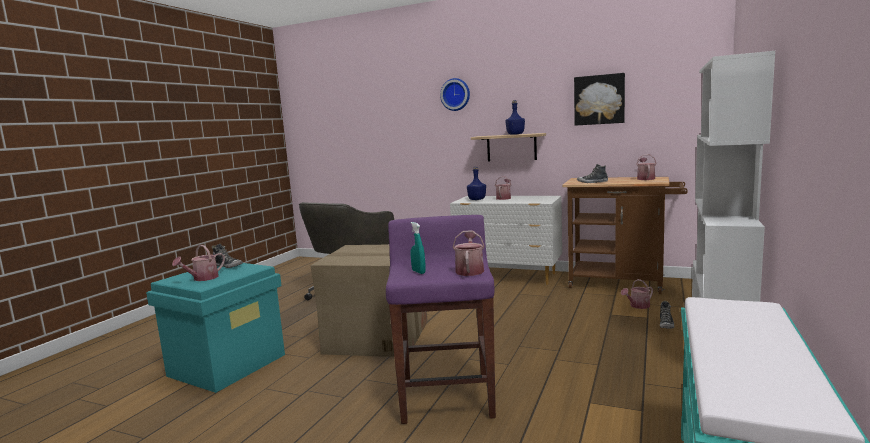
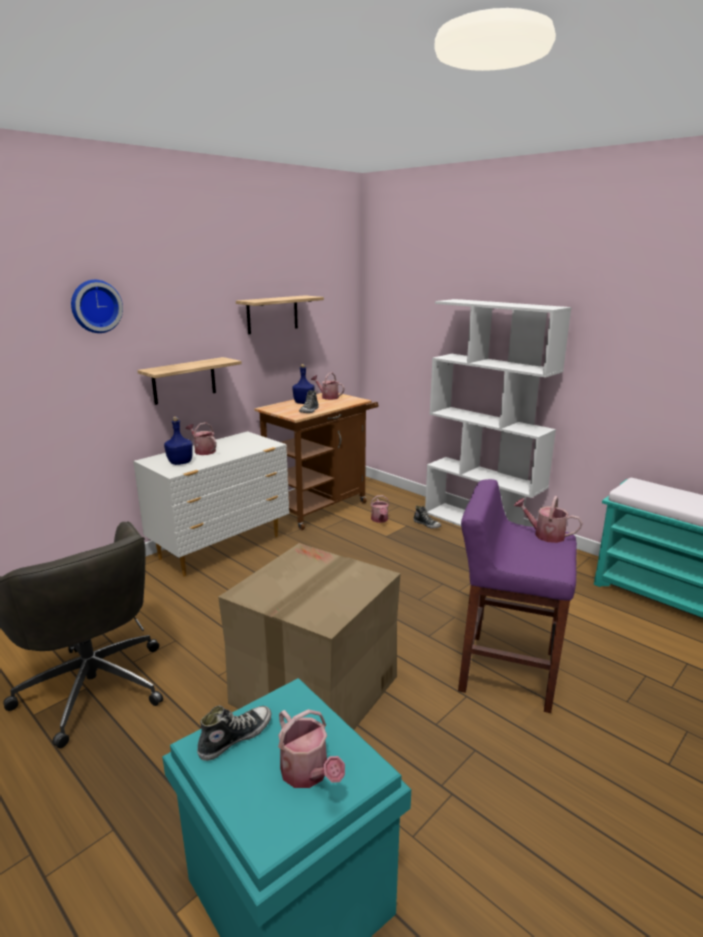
camera: 70 degrees left, 10 degrees up
(418, 272) = (536, 558): turquoise spray bottle -> none
(515, 134) = (200, 363): blue bottle -> blue bottle (303, 403)
(599, 99) = (272, 314): picture -> shelf

